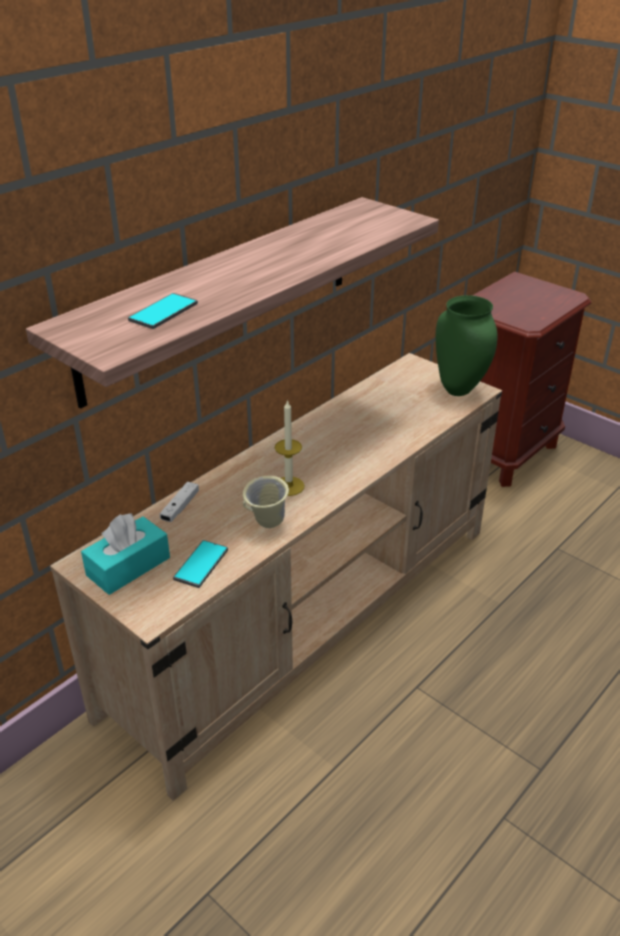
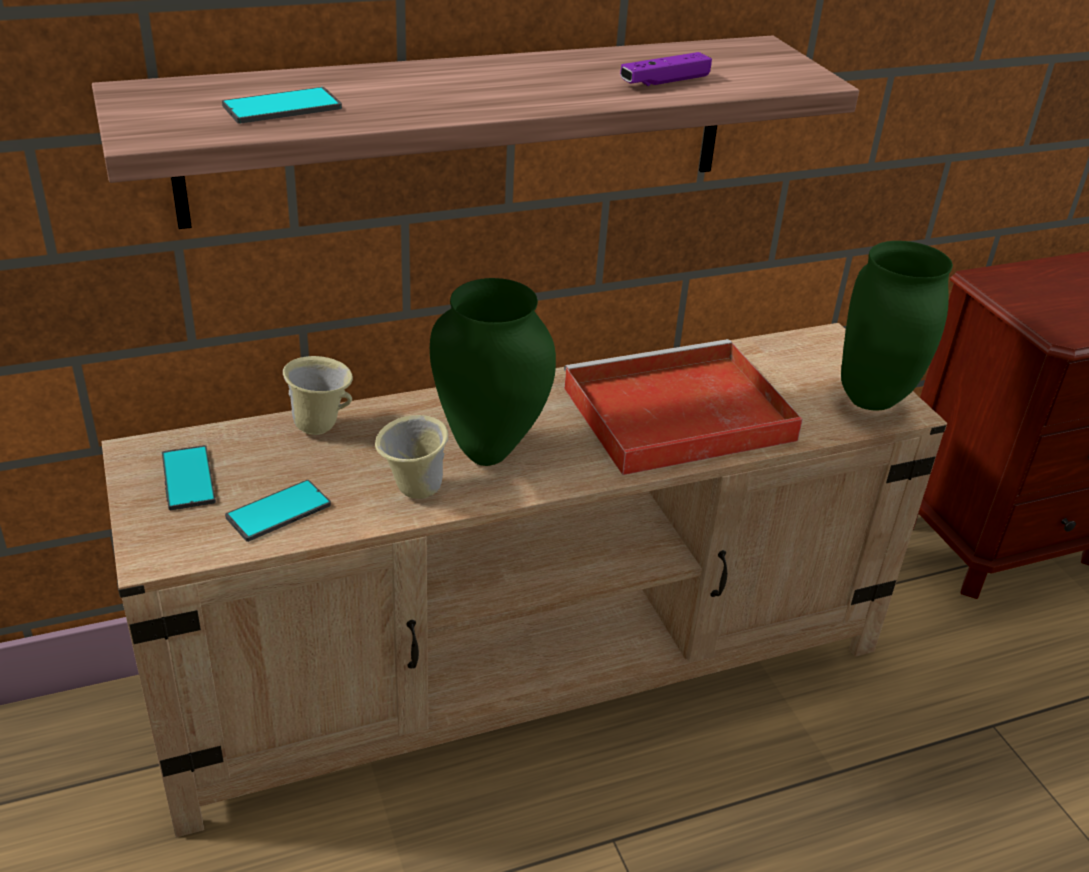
camera: 25 degrees right, 0 degrees up
(128, 566) = (188, 478): turquoise tissue box -> phone
(180, 507) = (321, 426): white game controller -> beige mug
(289, 486) = (490, 450): candle -> green vase
(343, 239) = (664, 81): none -> purple game controller
(368, 432) = (674, 415): none -> red tray

